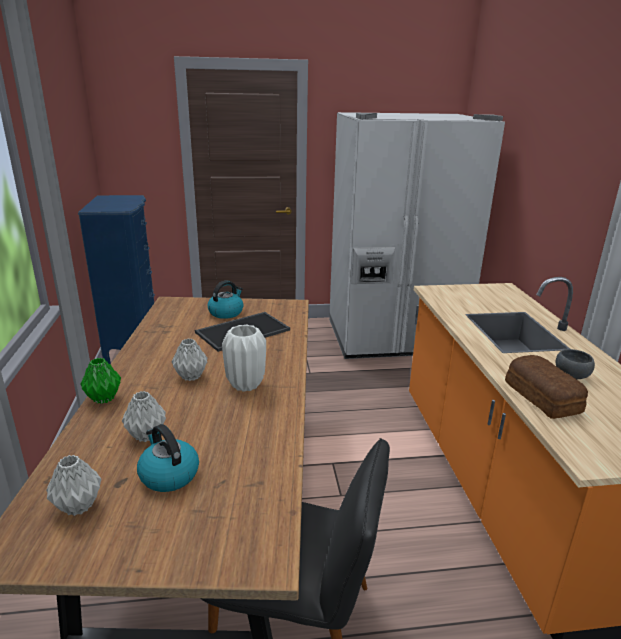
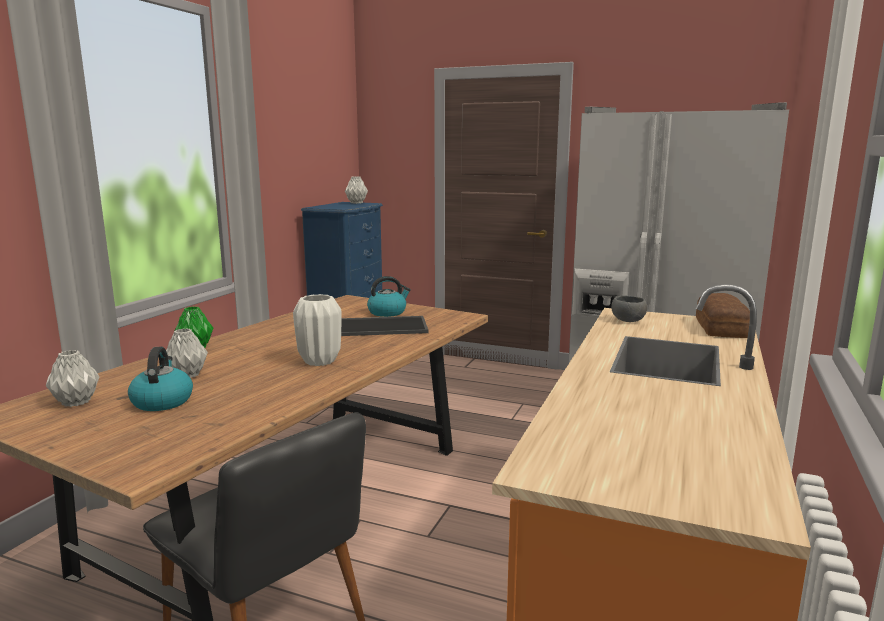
camera: 30 degrees right, 10 degrees down
(191, 376) = (284, 348): grey vase -> grey vase (357, 203)
(542, 396) = (588, 412): bread -> bread (722, 327)
(571, 376) = (668, 405): grey bowl -> grey bowl (627, 321)

